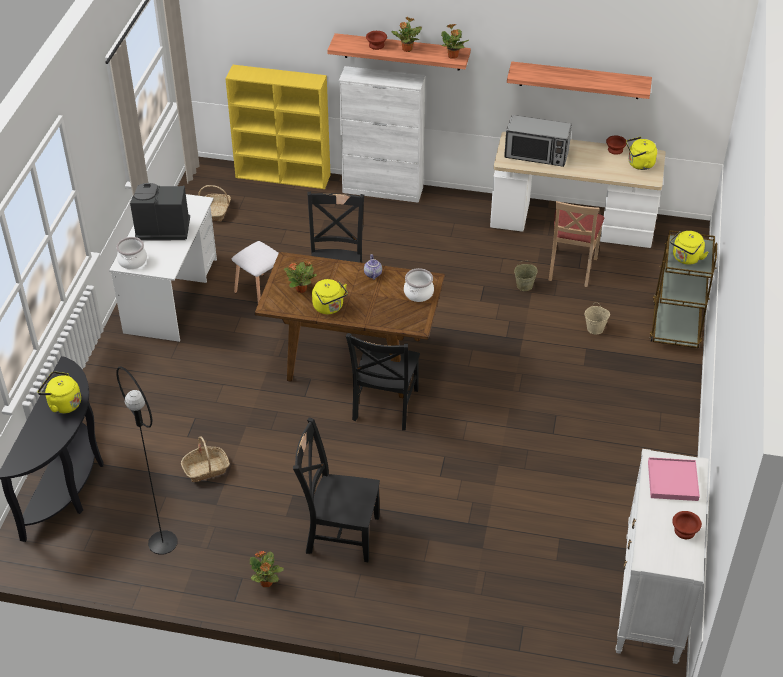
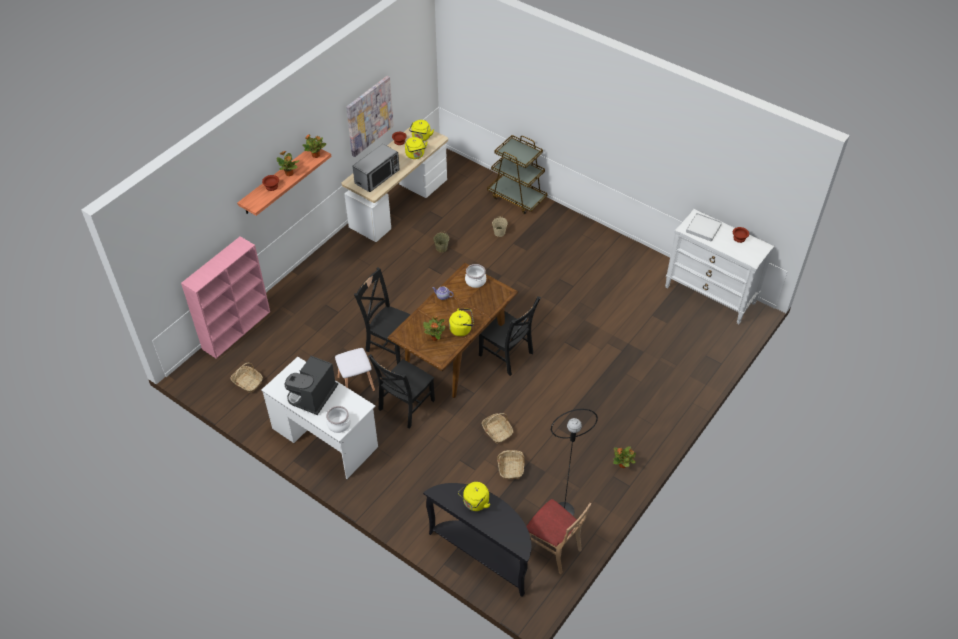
camera: 65 degrees left, 5 degrees up
(255, 437) = (497, 431): none -> basket
(284, 176) = (237, 329): yellow bookcase -> pink bookcase
(339, 533) = (601, 415): black chair -> black chair (405, 406)
(383, 190) = (296, 281): white cabinet -> none
(571, 268) = (440, 221): beige chair -> beige chair (554, 549)
(579, 80) = (369, 115): shelf -> picture
(673, 481) = (703, 228): pink tray -> white tray
(686, 258) = (520, 155): yellow kettle -> yellow kettle (415, 155)

